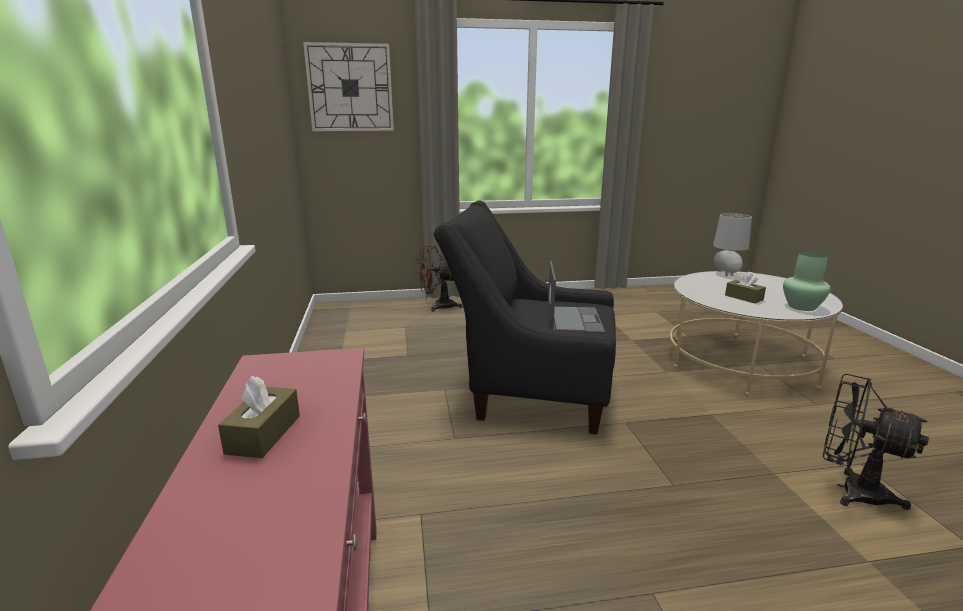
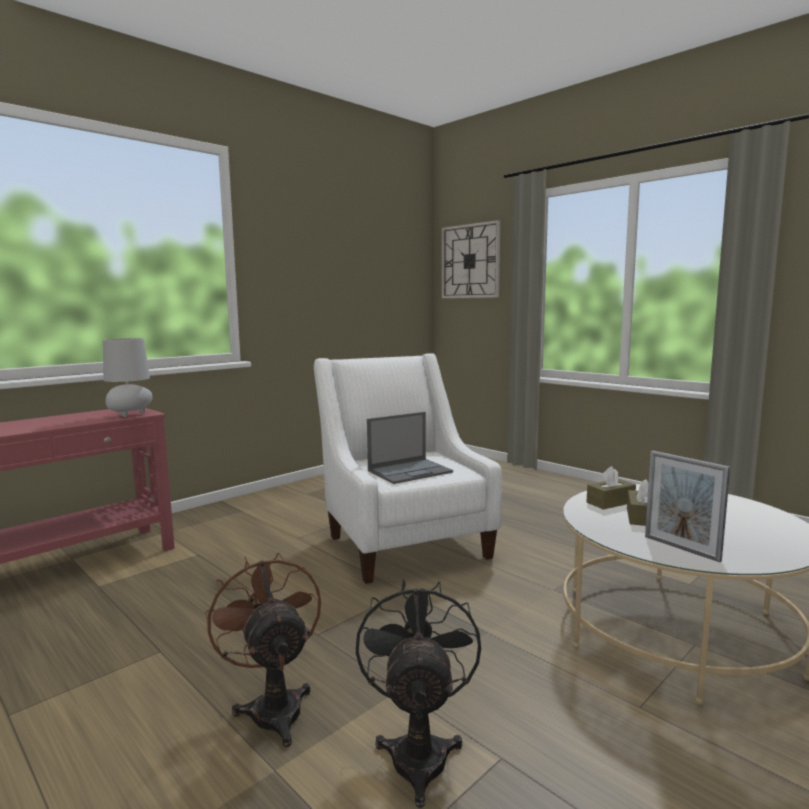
camera: 55 degrees right, 10 degrees down
(264, 434) = (49, 421): brown tissue box -> brown tissue box (610, 502)
(438, 306) = (506, 472): brown fan -> brown fan (273, 706)
(530, 391) = (403, 542): black armchair -> white armchair
(726, 274) = (728, 500): grey table lamp -> grey table lamp (130, 415)
(801, 306) = (681, 548): green vase -> picture frame

